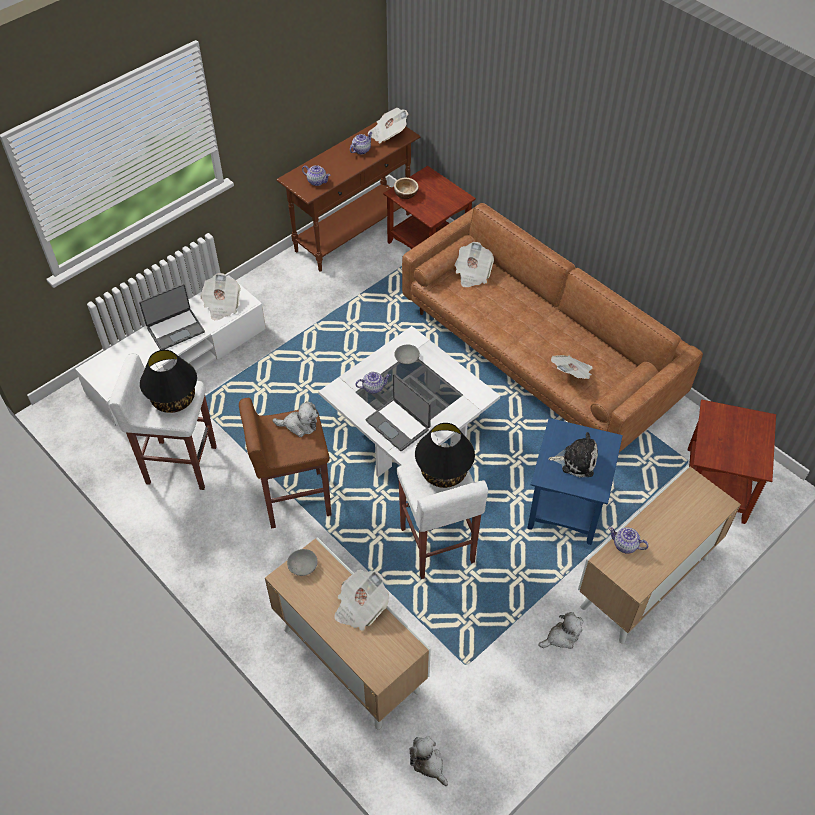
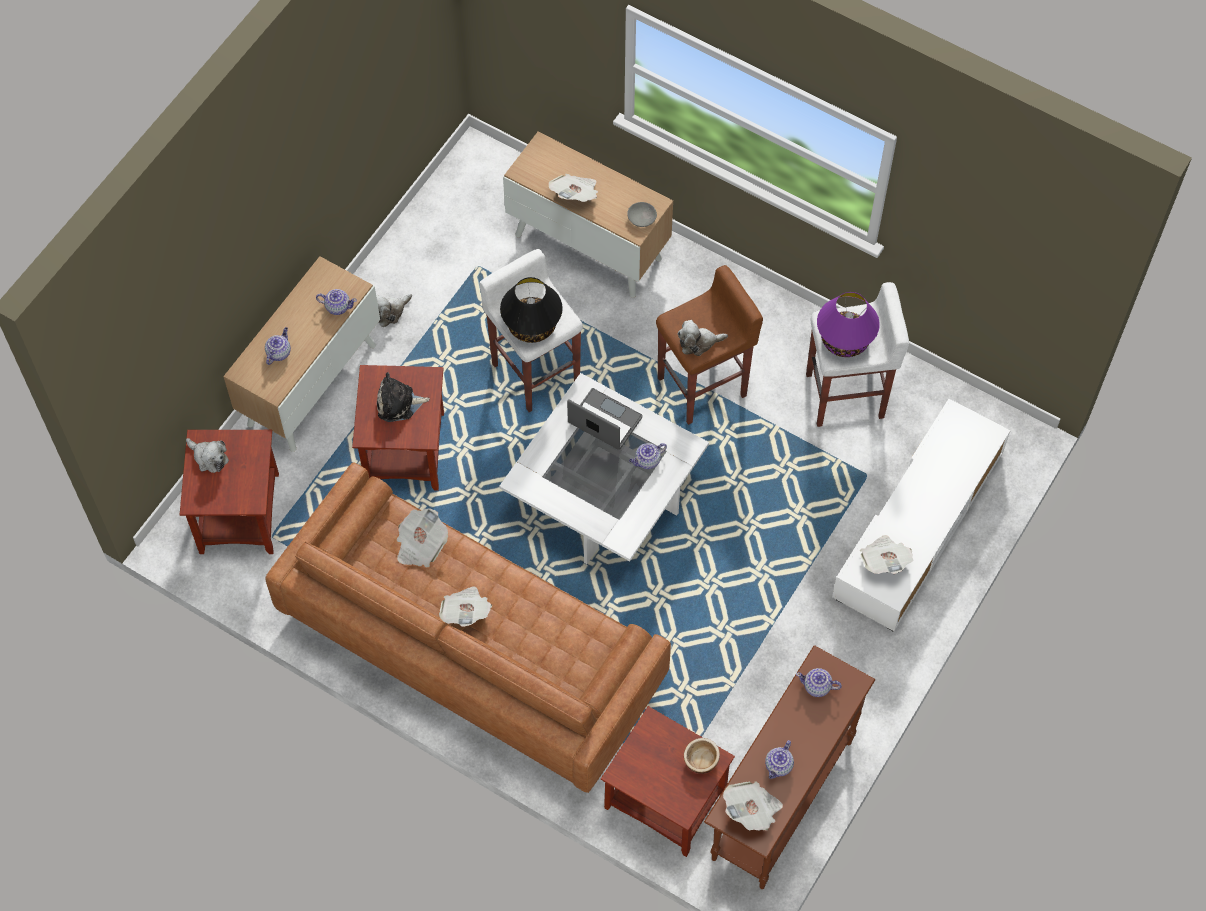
camera: 165 degrees right, 10 degrees up
(174, 399) = (845, 340): black table lamp -> purple table lamp
(175, 329) = (923, 511): laptop -> none
(406, 358) = (621, 509): grey bowl -> none
(428, 763) = (492, 181): plush toy -> plush toy (209, 458)
(472, 273) = (576, 672): newspaper -> newspaper (466, 612)
(565, 504) = (407, 450): blue side table -> brown side table
(686, 514) = (278, 352): none -> teapot

